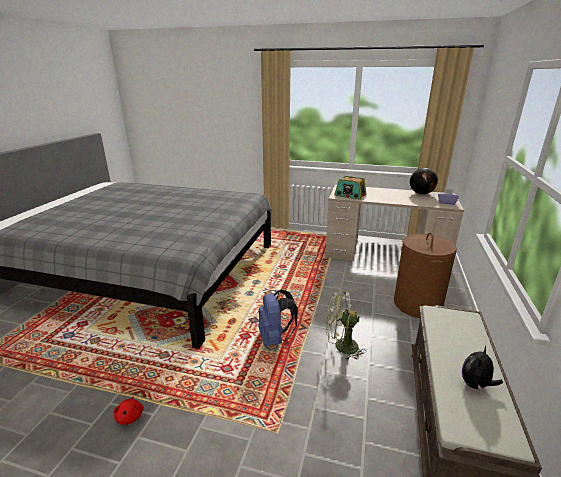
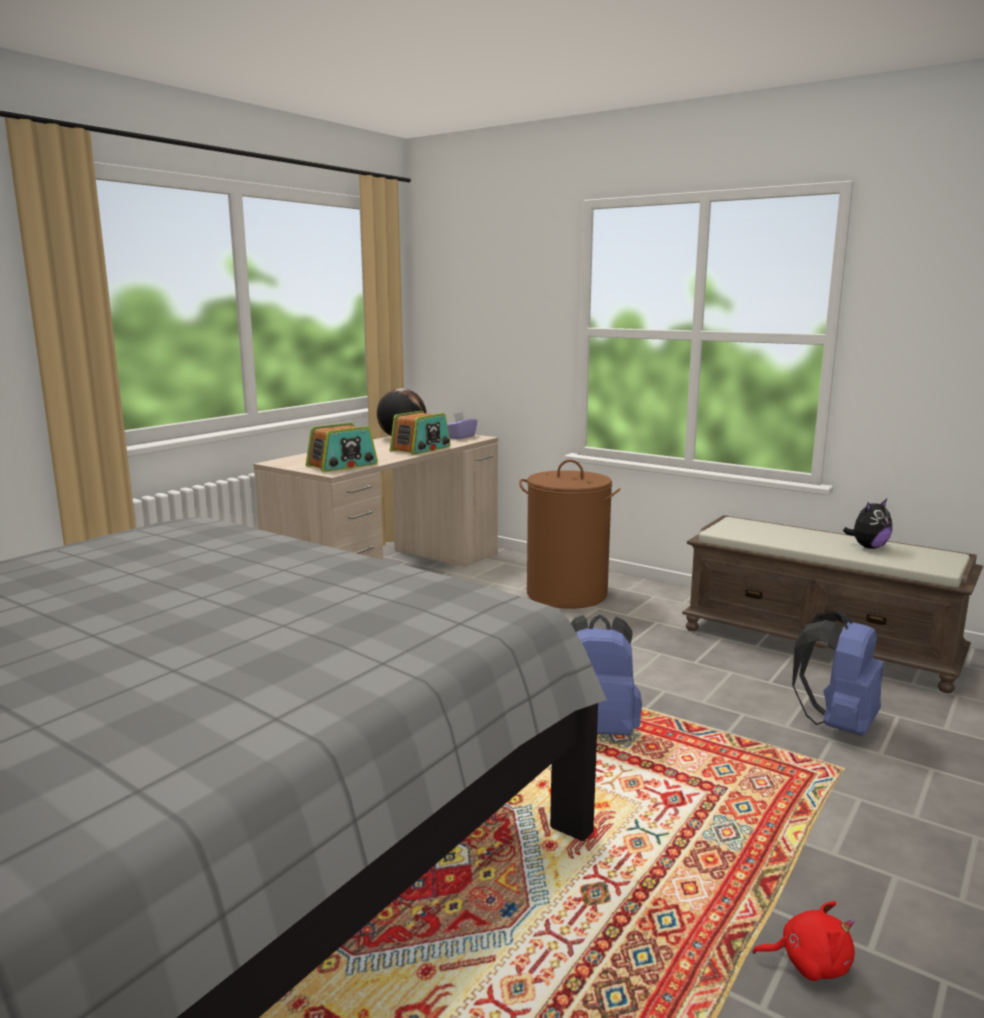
camera: 70 degrees left, 10 degrees down
(330, 432) = (837, 724): none -> blue backpack
(341, 347) = (648, 673): green fan -> none
(403, 201) = (421, 449): none -> radio
(475, 385) = (868, 547): plush toy -> plush toy turned 90 degrees counterclockwise

